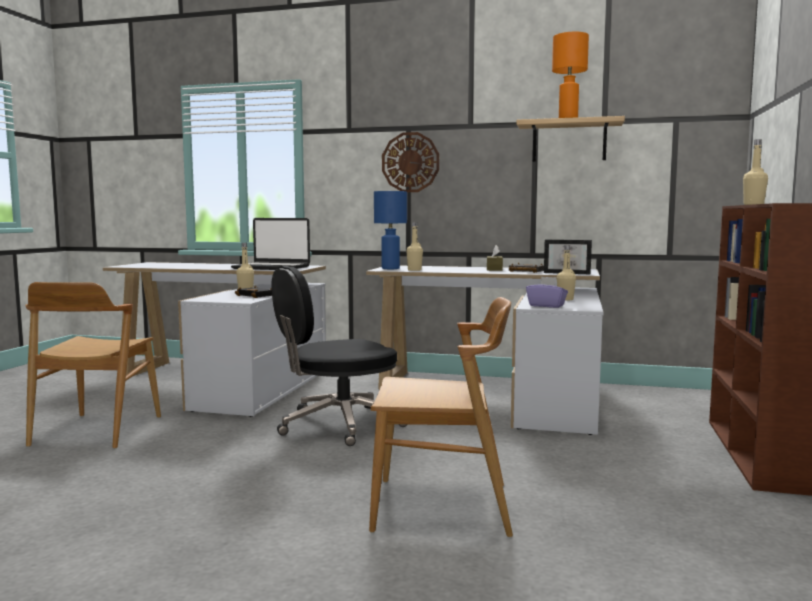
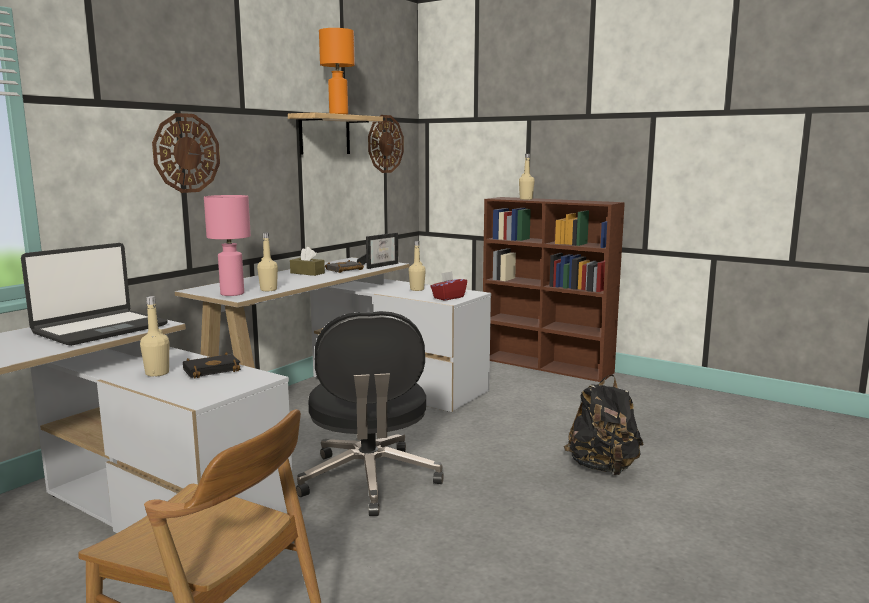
camera: 70 degrees left, 5 degrees up
(391, 268) = (233, 294): blue table lamp -> pink table lamp
(442, 507) = (603, 468): brown chair -> black backpack
(546, 306) = (448, 297): purple tissue box -> red tissue box
(672, 147) = (385, 144): none -> wall clock

